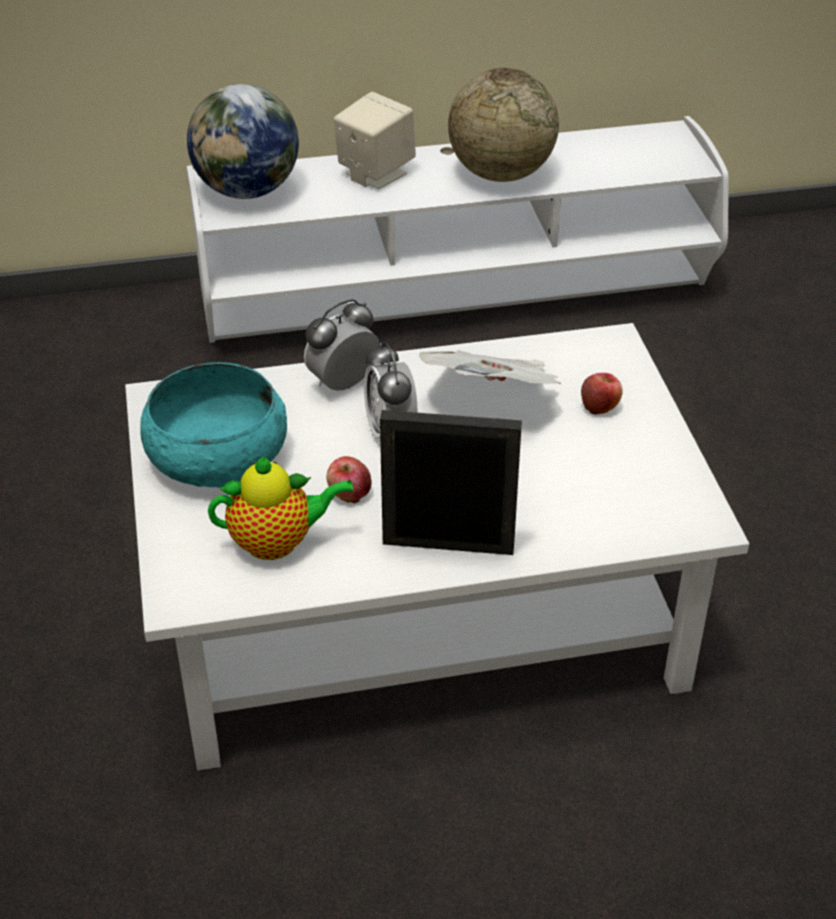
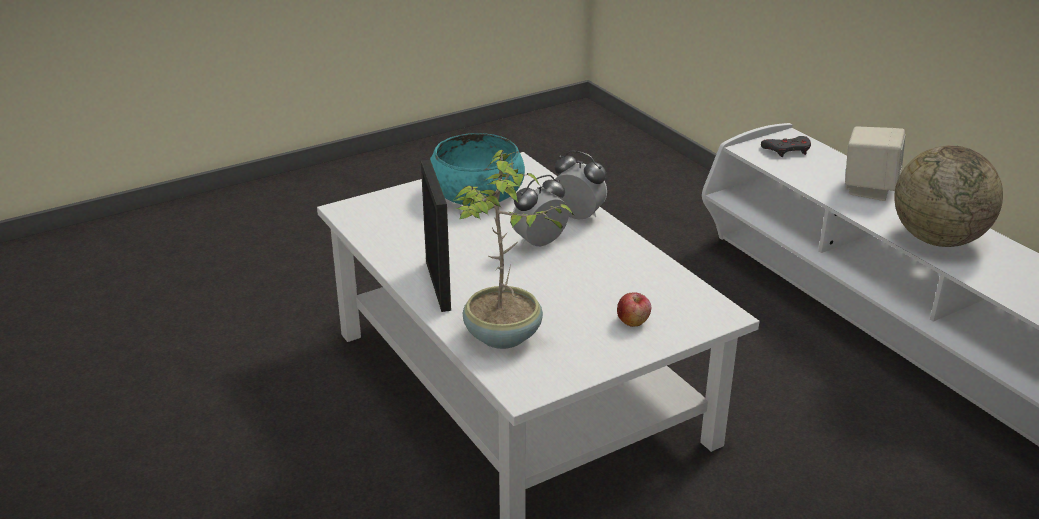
camera: 70 degrees right, 10 degrees down
(247, 191) = (787, 150): globe -> grey game controller
(277, 542) = (408, 228): teapot -> none
(349, 493) = (467, 241): apple -> none
(494, 396) = (608, 274): newspaper -> none
(591, 514) = (503, 337): none -> potted plant

